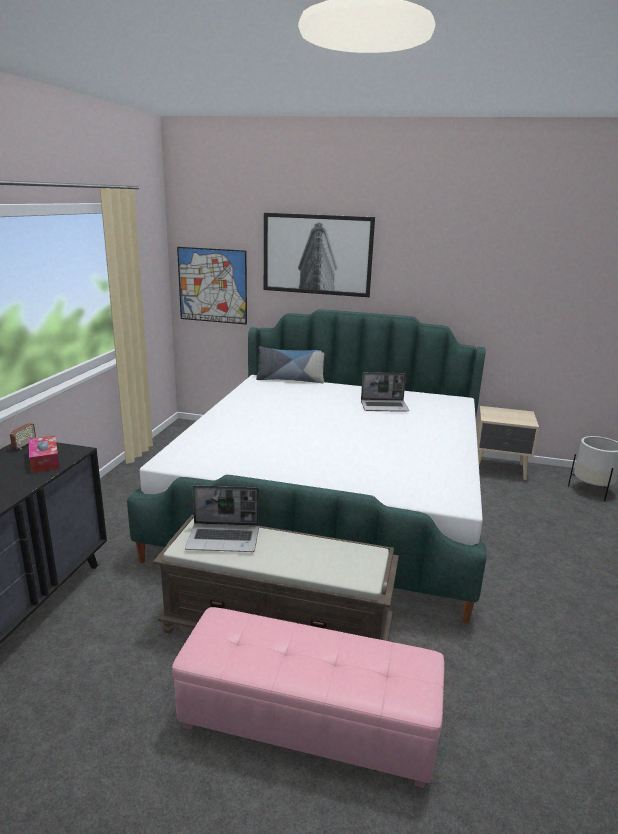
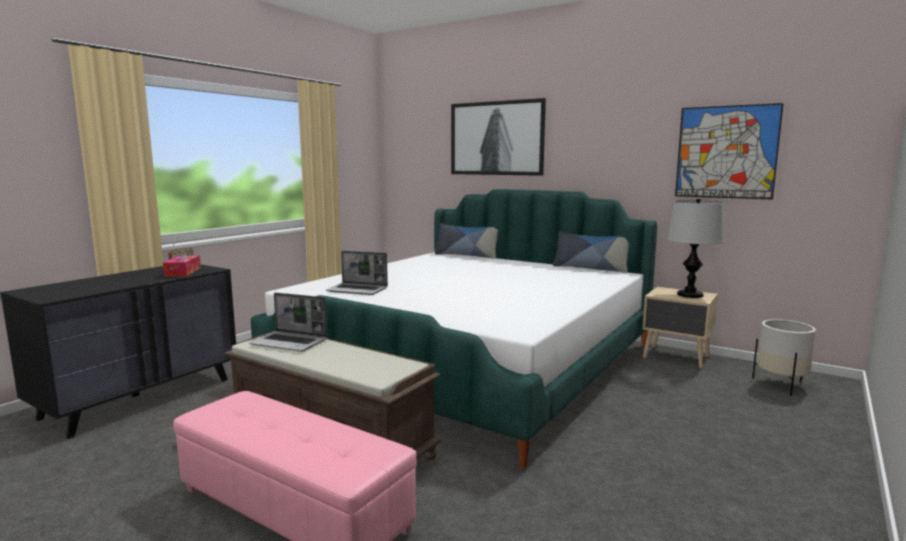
camera: 20 degrees right, 10 degrees down
(212, 285) = (411, 173): picture -> picture (726, 152)
(384, 406) = (535, 274): laptop -> laptop (358, 290)
(423, 393) = (590, 268): none -> pillow
(515, 415) = (690, 295): none -> table lamp

